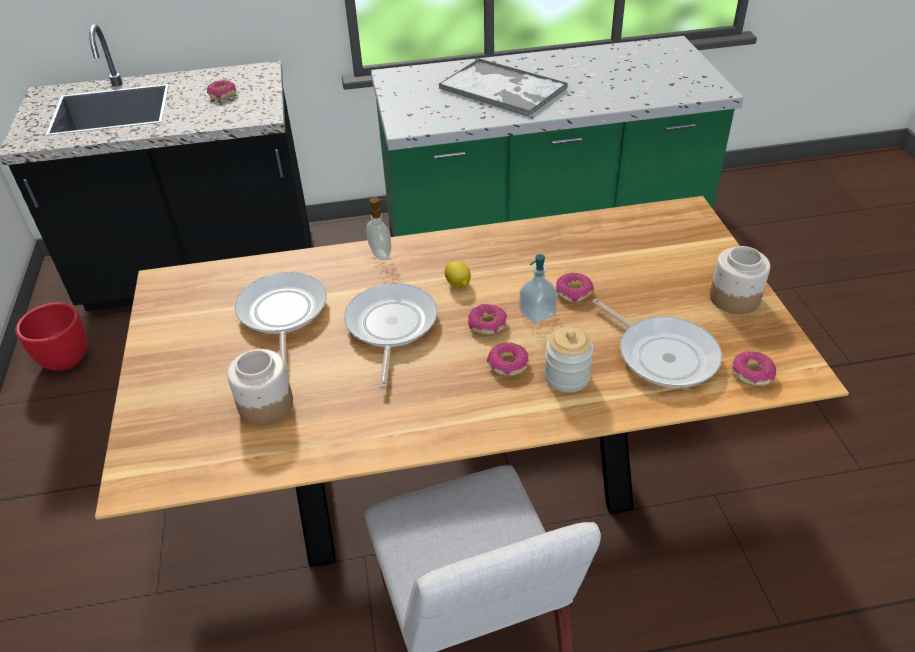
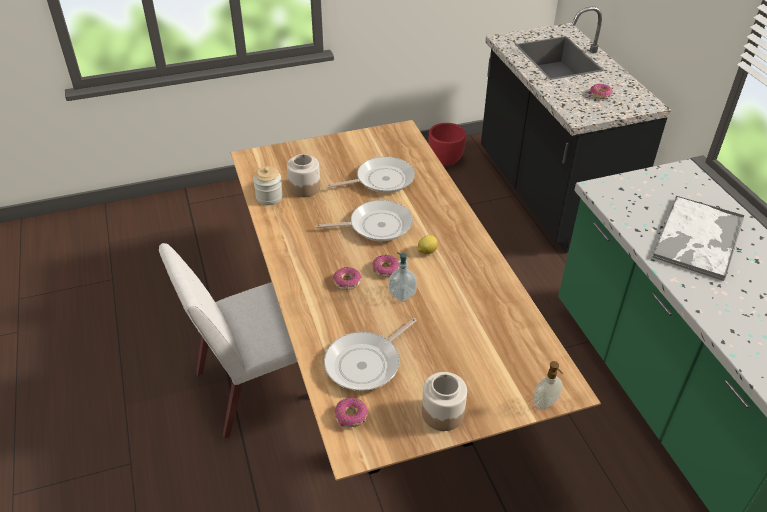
camera: 80 degrees right, 0 degrees up
(381, 254) = (453, 211): soap dispenser -> soap dispenser (545, 404)
(567, 377) = (338, 311): jar -> jar (269, 197)
(574, 292) = (430, 312): donut -> none

